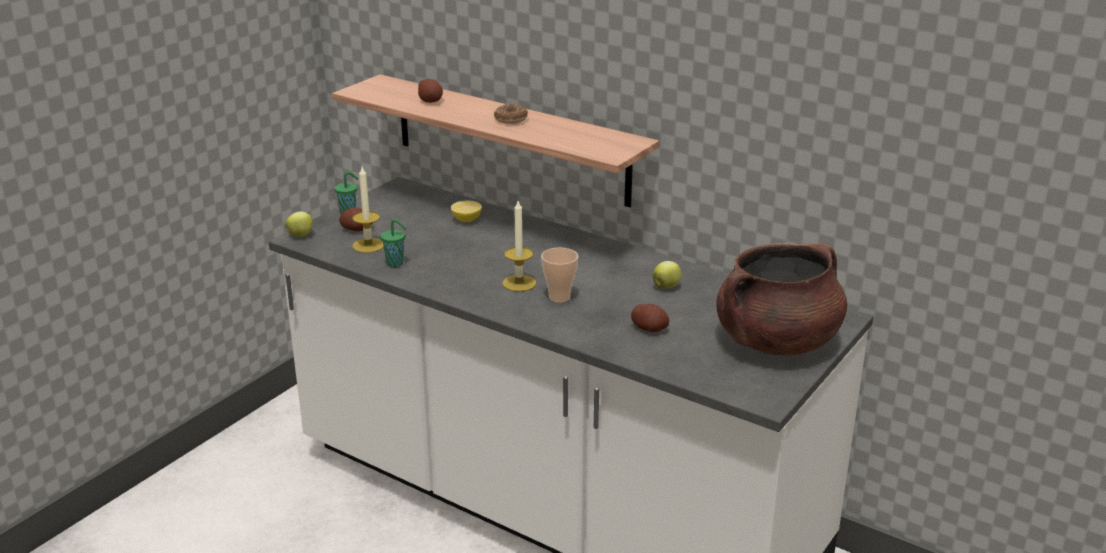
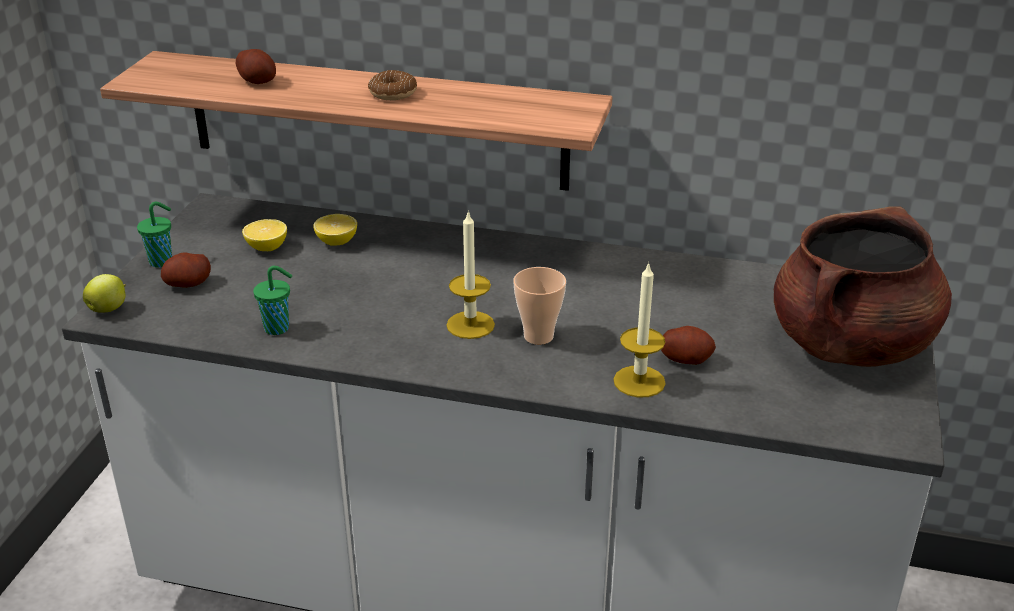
camera: 20 degrees left, 5 degrees up
(368, 245) = (220, 306): candle -> candle (639, 381)
(419, 216) = (267, 247): none -> lemon
(666, 286) = (662, 292): apple -> none

